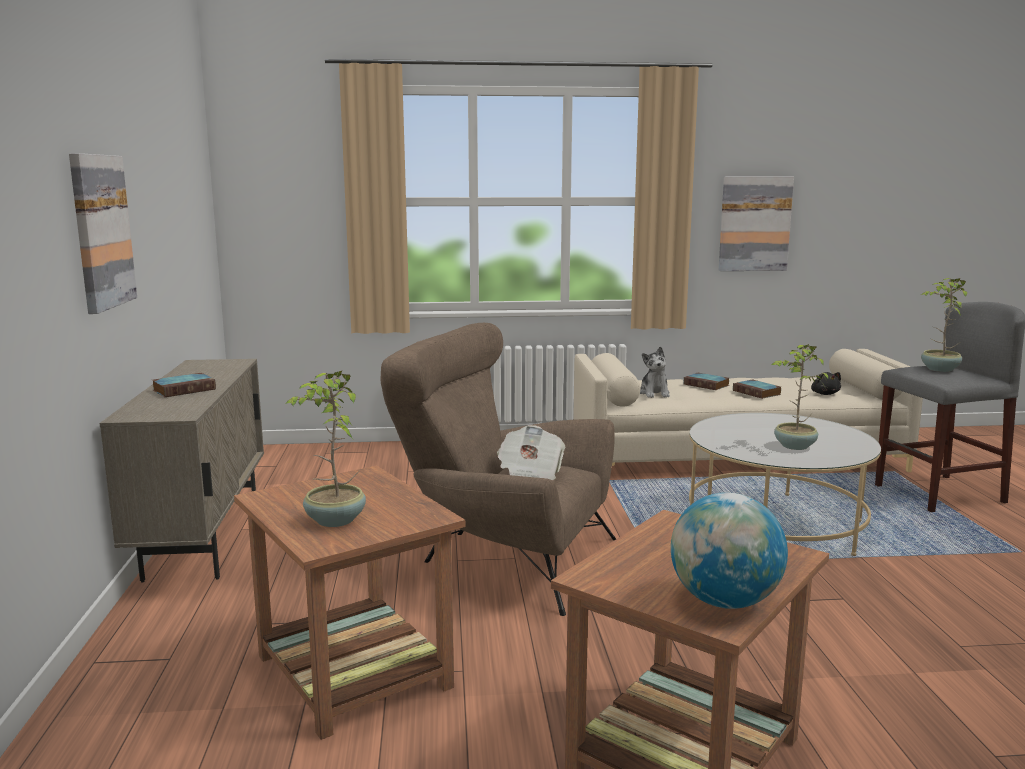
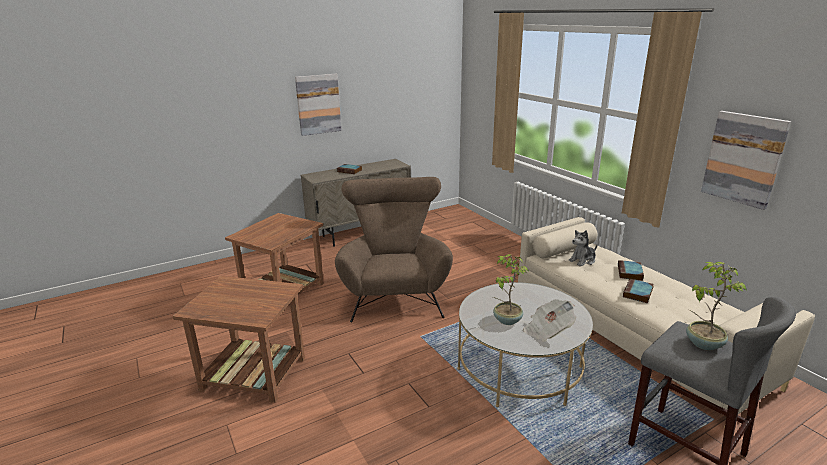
camera: 65 degrees right, 10 degrees up
(334, 521) = (260, 232): potted plant -> none
(530, 474) = (393, 258): newspaper -> newspaper (547, 330)
(724, 602) = (207, 309): globe -> none
(824, 394) = (689, 322): black plush toy -> none

